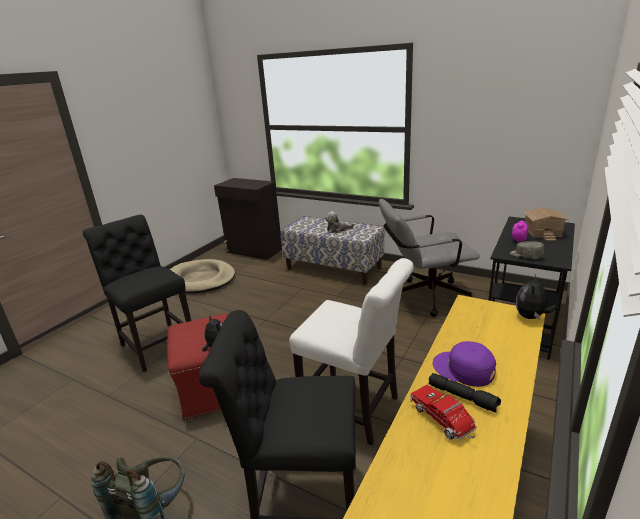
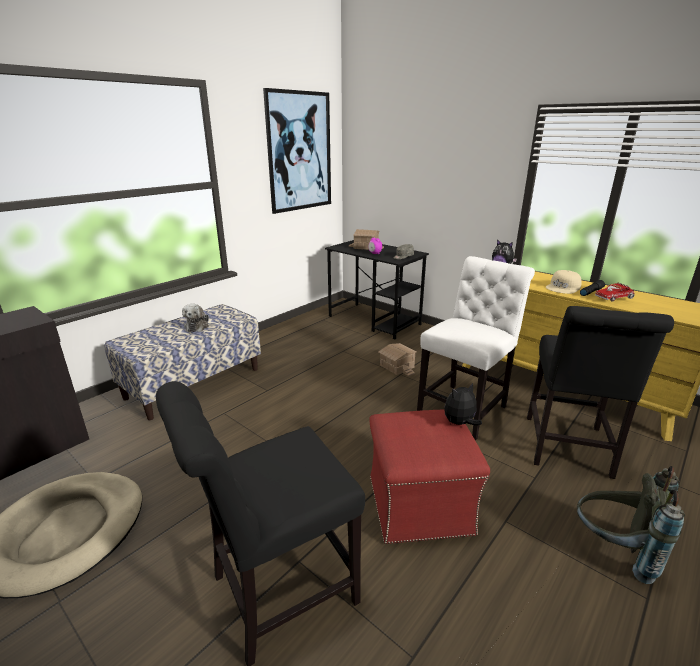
camera: 80 degrees left, 0 degrees up
(416, 353) = (396, 366): none -> toy house
(423, 297) = (310, 345): grey office chair -> none
(463, 369) = (563, 288): purple cap -> beige cap
(520, 106) = (299, 152): none -> picture

